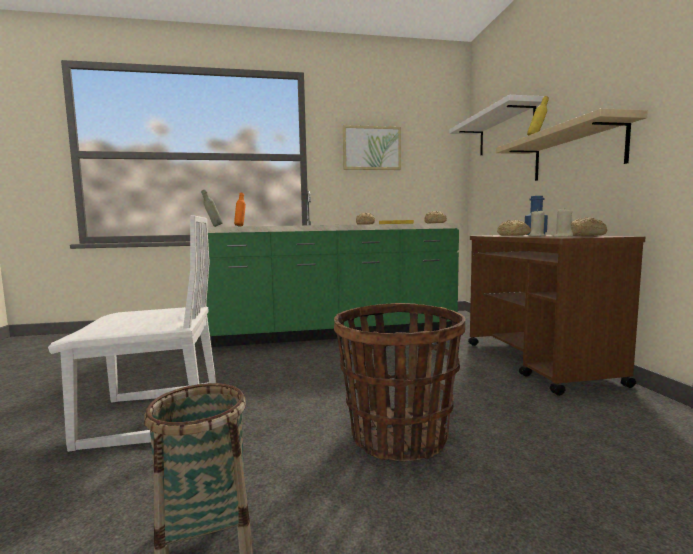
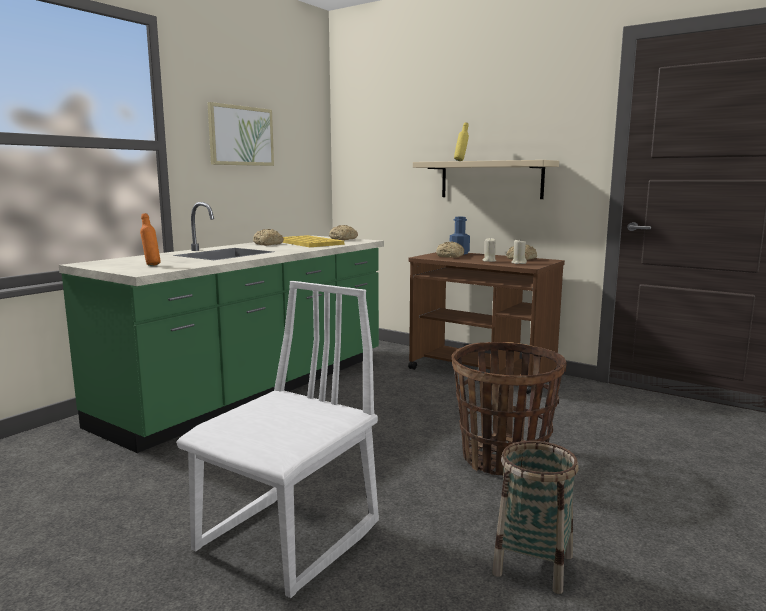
camera: 45 degrees left, 5 degrees up
(213, 226) = (140, 272): grey bottle -> none
(505, 131) = (396, 136): white shelf -> none

